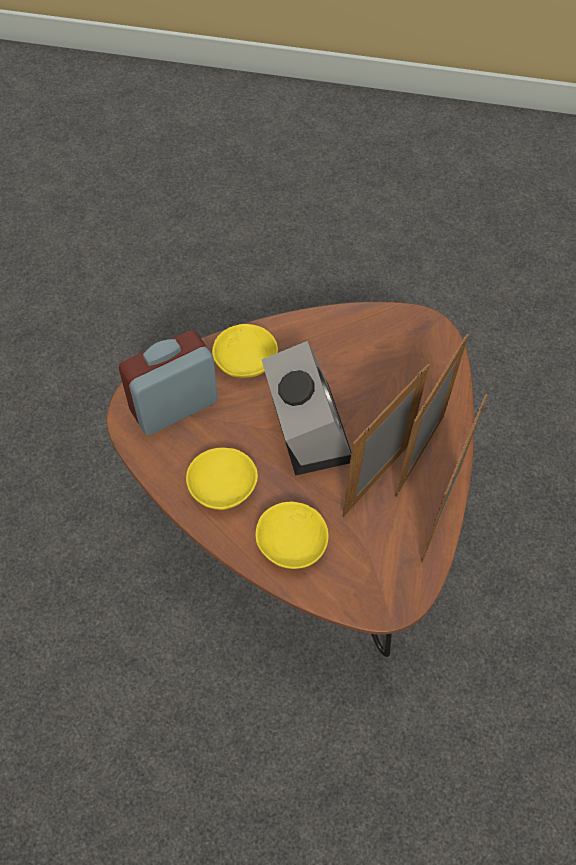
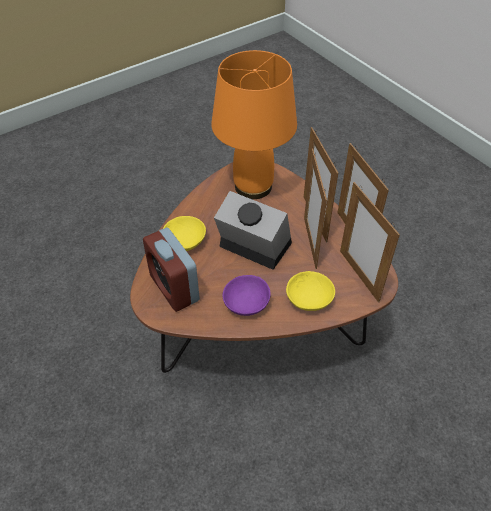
camera: 45 degrees left, 10 degrees down
(174, 406) = (174, 288): alarm clock -> alarm clock turned 45 degrees counterclockwise
(223, 485) = (245, 301): yellow bowl -> purple bowl
(381, 569) = (359, 275): none -> picture frame
(397, 354) = (252, 186): none -> orange table lamp

